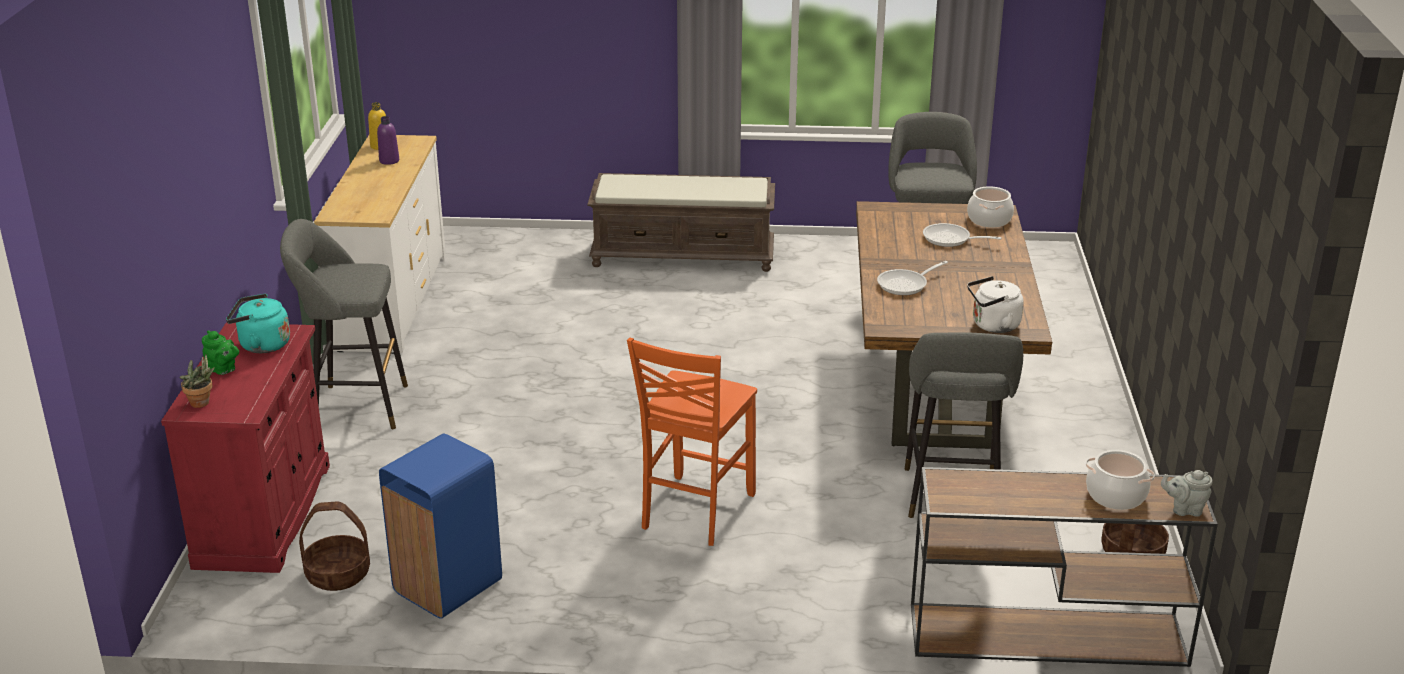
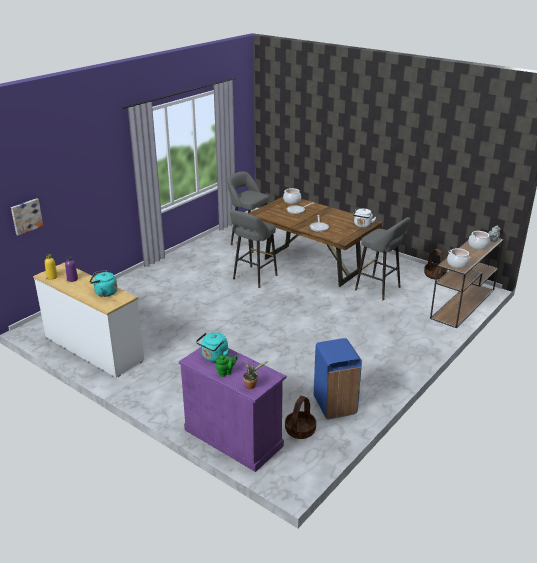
camera: 55 degrees left, 0 degrees up
(264, 515) = (233, 437): red cabinet -> purple cabinet
(354, 407) = (173, 386): grey stool -> grey stool (253, 278)
(373, 196) = (104, 293): none -> turquoise kettle
(429, 34) = (26, 216): none -> picture
(684, 256) = (160, 273): brown bench -> none
(694, 512) = (340, 336): orange chair -> none
(965, 492) = (457, 264): none -> cooking pot

